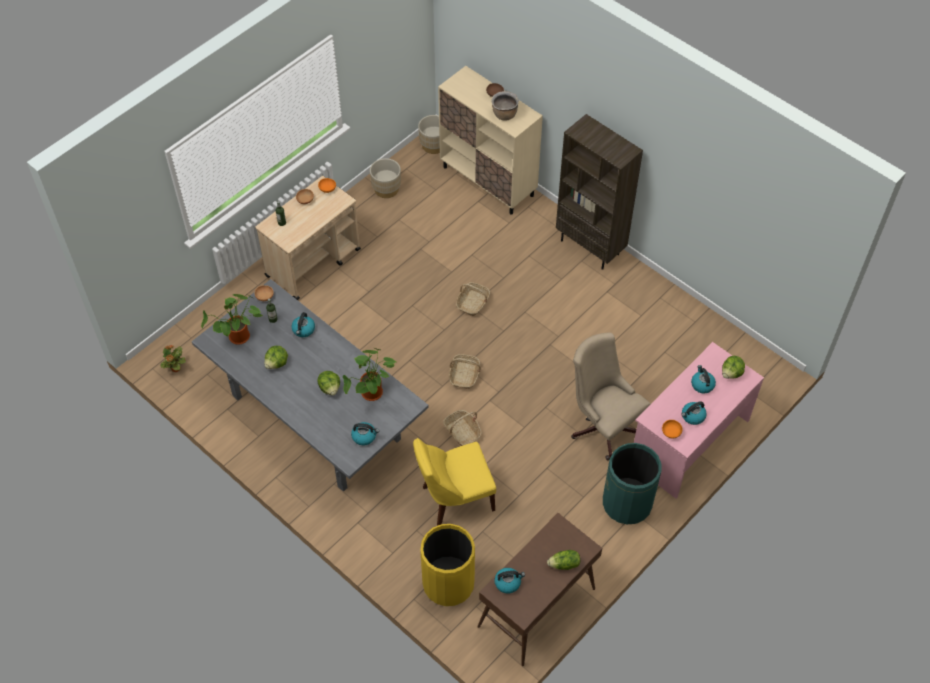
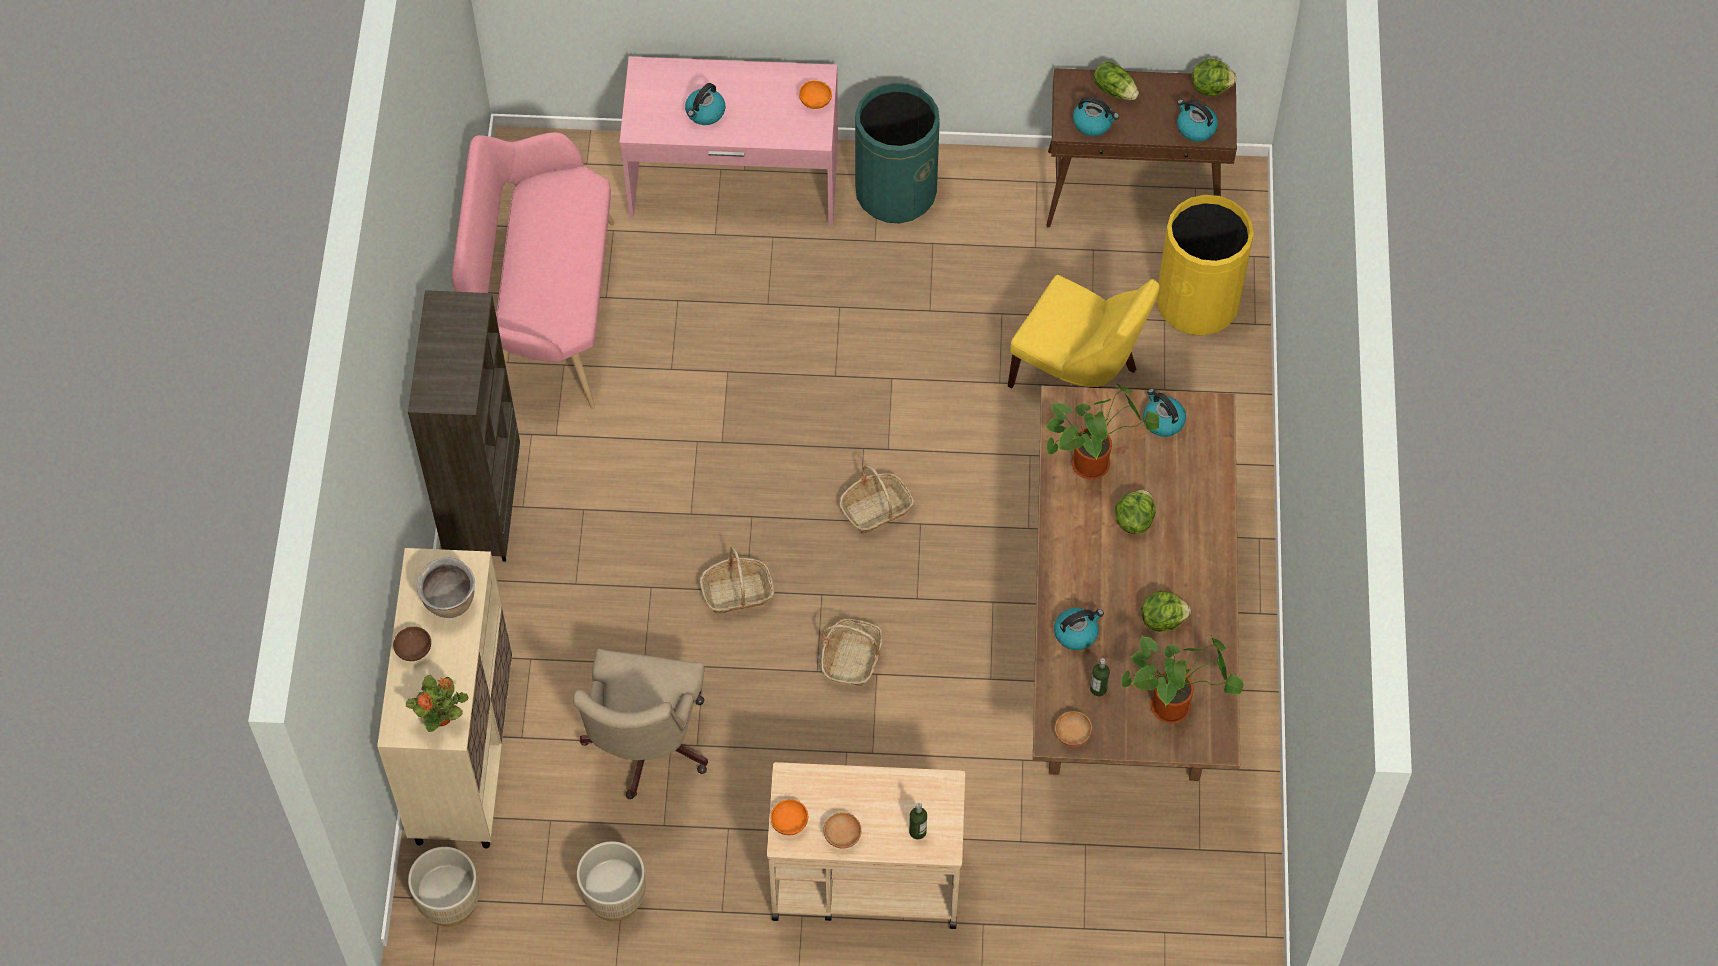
camera: 130 degrees left, 5 degrees up
(175, 369) = (1235, 902): potted plant -> potted plant (442, 717)
(317, 418) = (1124, 639): grey dining table -> brown dining table
(462, 432) = (970, 444): basket -> basket (852, 658)
(602, 424) = (800, 292): beige office chair -> beige office chair (644, 748)
(675, 326) = (545, 312): none -> pink bench
(692, 416) = (767, 94): kettle -> kettle (1093, 123)
(731, 373) = (655, 92): lettuce -> lettuce (1210, 87)

